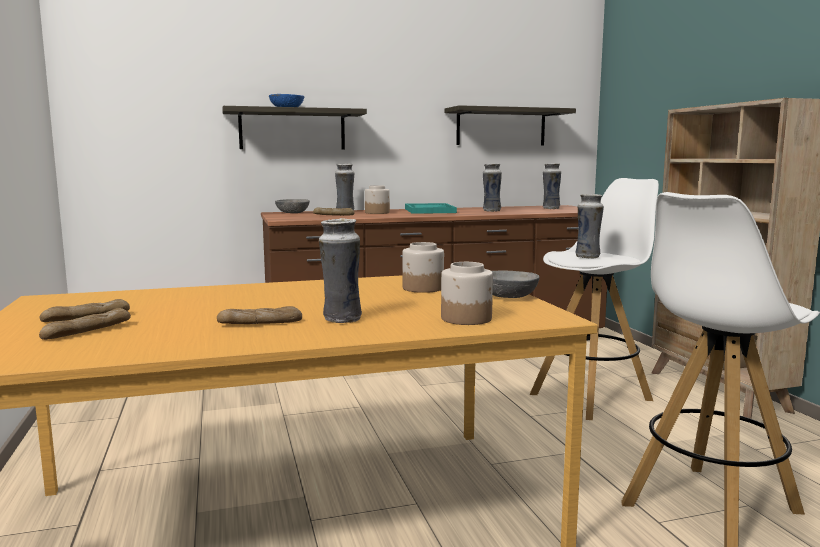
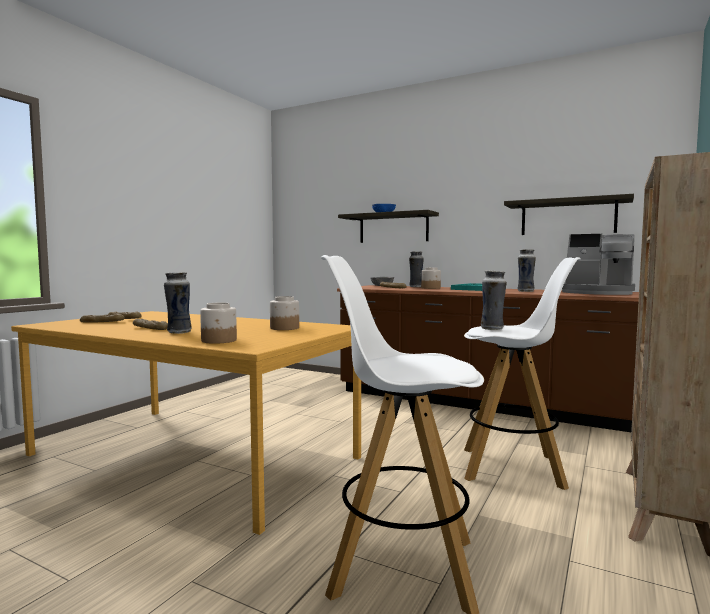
camera: 45 degrees right, 5 degrees down
(508, 296) = (298, 337): grey bowl -> none
(550, 208) = (597, 293): vase -> coffee machine

